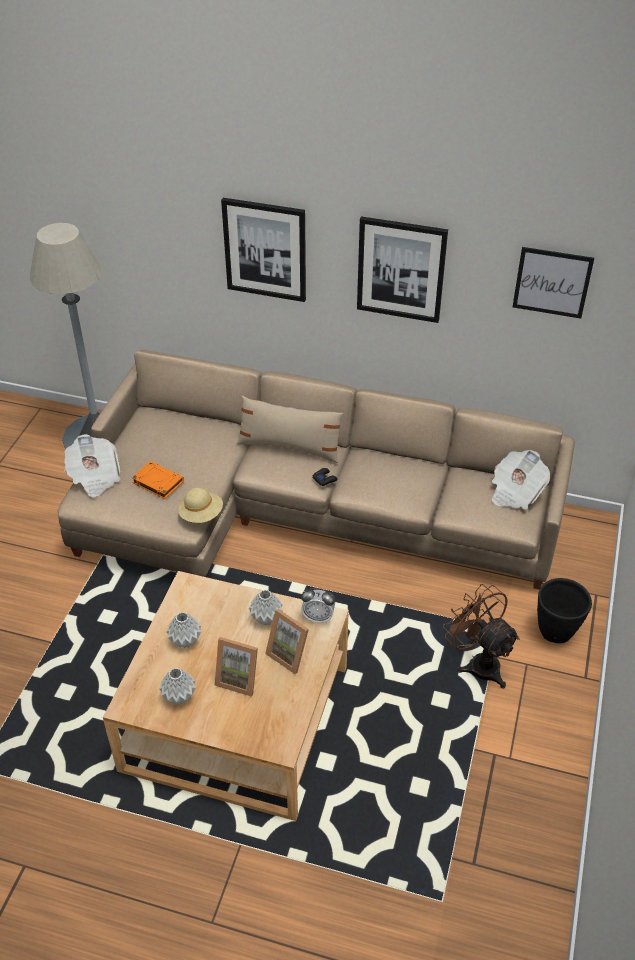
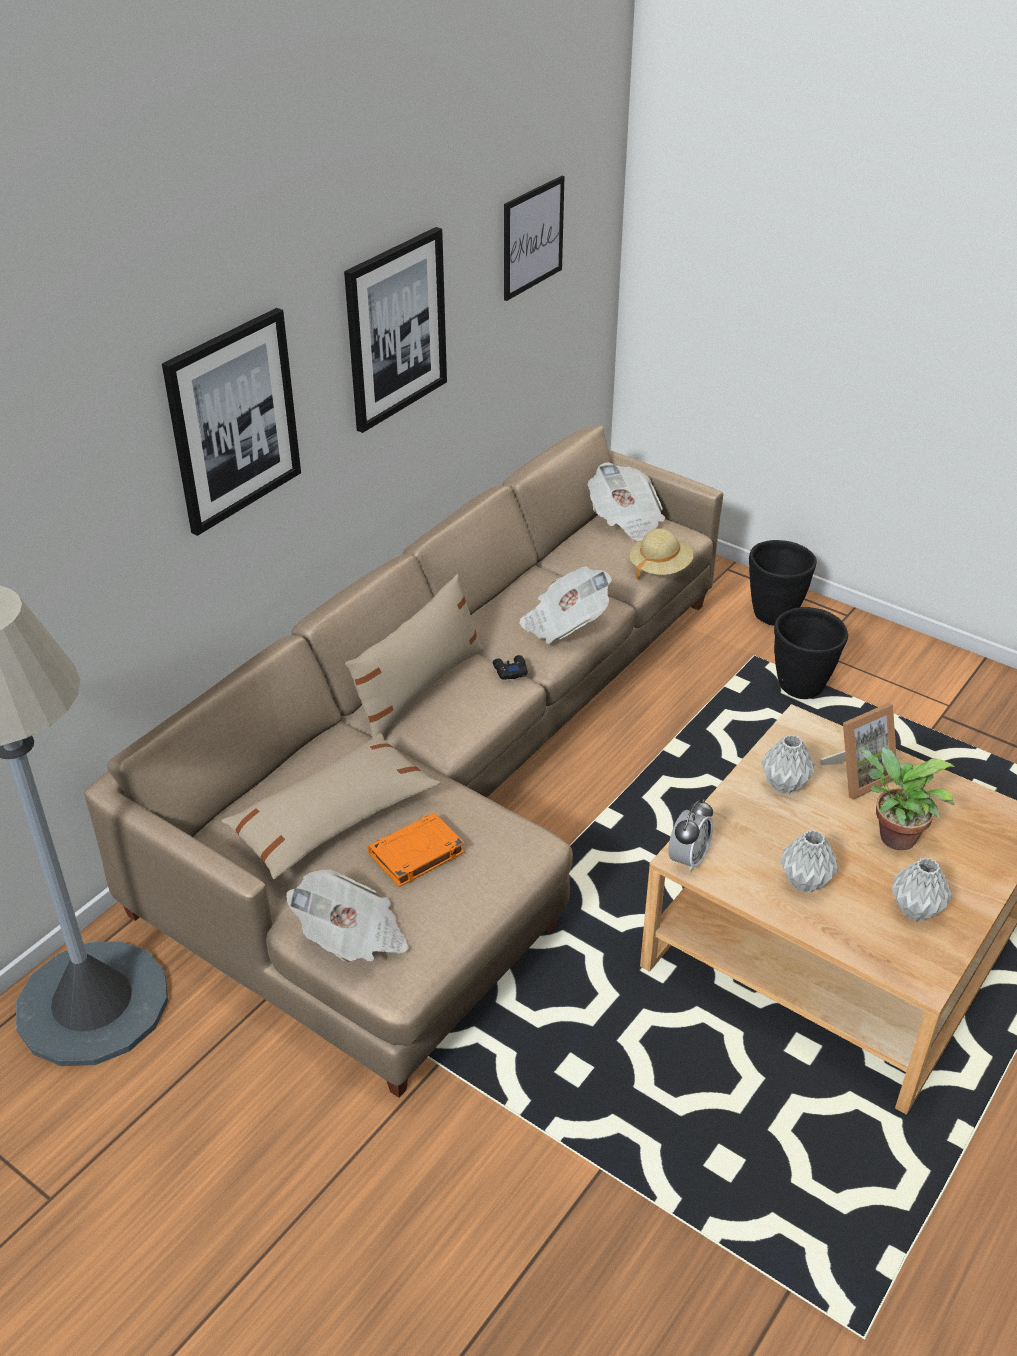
camera: 70 degrees left, 5 degrees down
(172, 446) = (332, 818): none -> beige pillow
(201, 515) = (520, 818): beige hat -> beige hat (660, 568)
(239, 678) = (892, 837): picture frame -> potted plant
(318, 617) = (797, 734): alarm clock -> alarm clock (688, 859)
(380, 490) = (564, 624): none -> newspaper
(478, 662) = (801, 688): brown fan -> black planter

